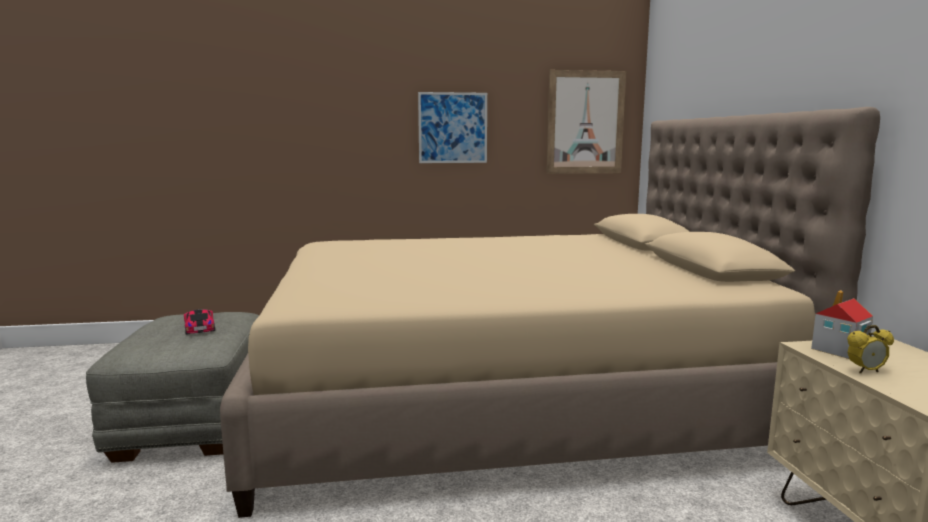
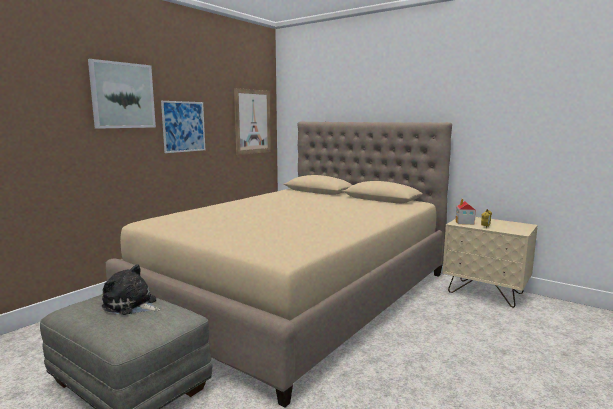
camera: 45 degrees left, 0 degrees up
(199, 327) = (131, 305): toy car -> plush toy
(363, 87) = (122, 95): none -> picture

